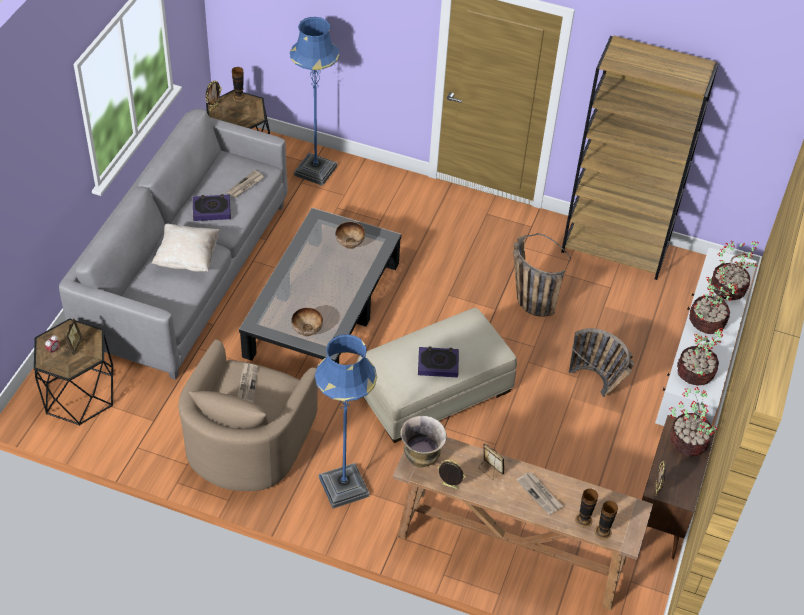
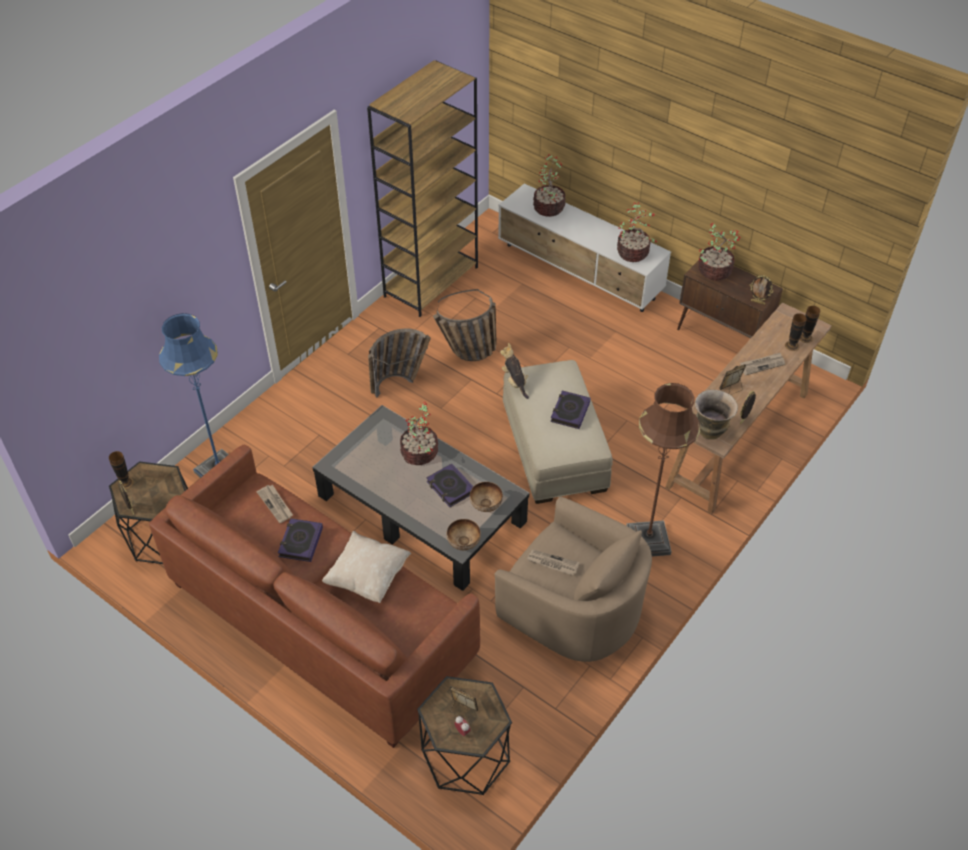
camera: 70 degrees left, 0 degrees up
(185, 273) = (321, 620): grey sofa -> brown sofa
(320, 302) = (450, 487): none -> book
(344, 487) = (648, 540): blue floor lamp -> brown floor lamp
(349, 244) = (380, 447): bowl -> bowl (463, 544)
(461, 315) = (515, 382): none -> plush toy
(598, 386) = (582, 337): basket -> basket (400, 382)
(706, 322) = (581, 231): potted plant -> potted plant (420, 454)

